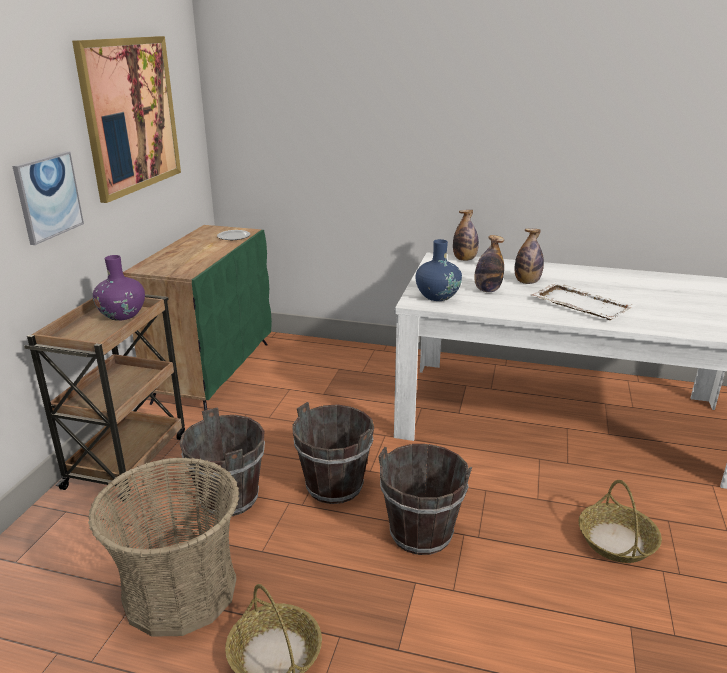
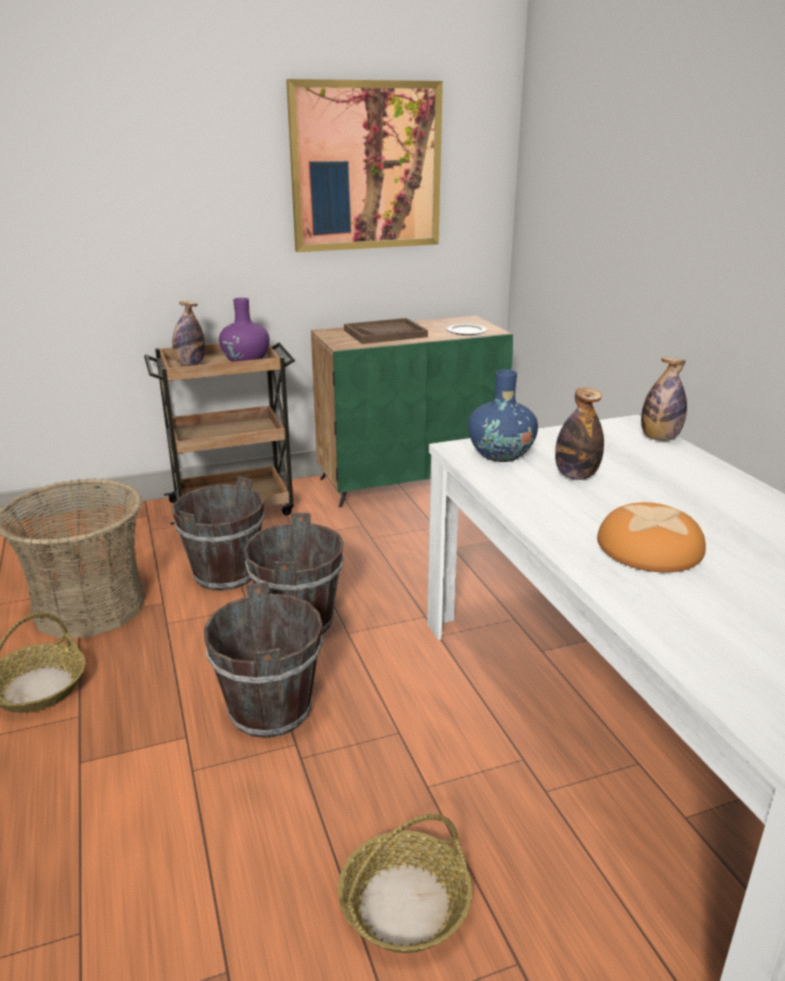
camera: 55 degrees right, 0 degrees up
(48, 196) = (220, 230): picture -> none
(187, 255) = (385, 333): none -> brown tray
(527, 282) = (658, 492): bottle -> bottle (190, 365)
(580, 304) = (648, 546): white tray -> bread

